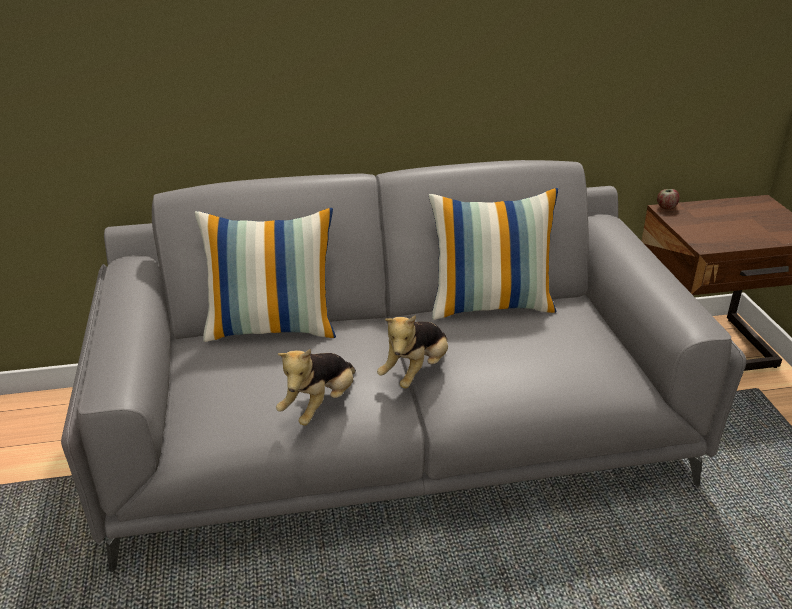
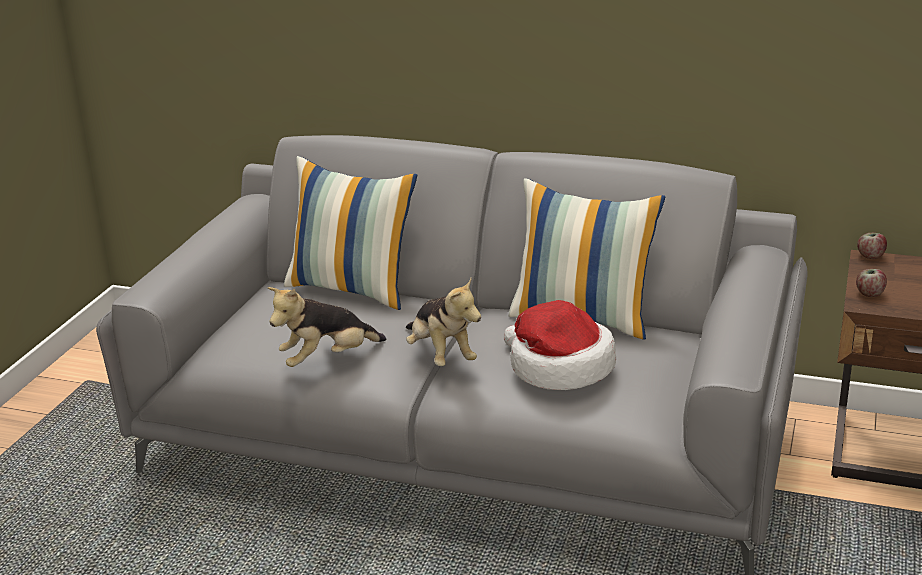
camera: 30 degrees right, 5 degrees down
(416, 372) = (441, 355): plush toy -> plush toy turned 90 degrees counterclockwise
(523, 355) = (559, 367): none -> hat
(699, 237) = (869, 294): none -> apple

